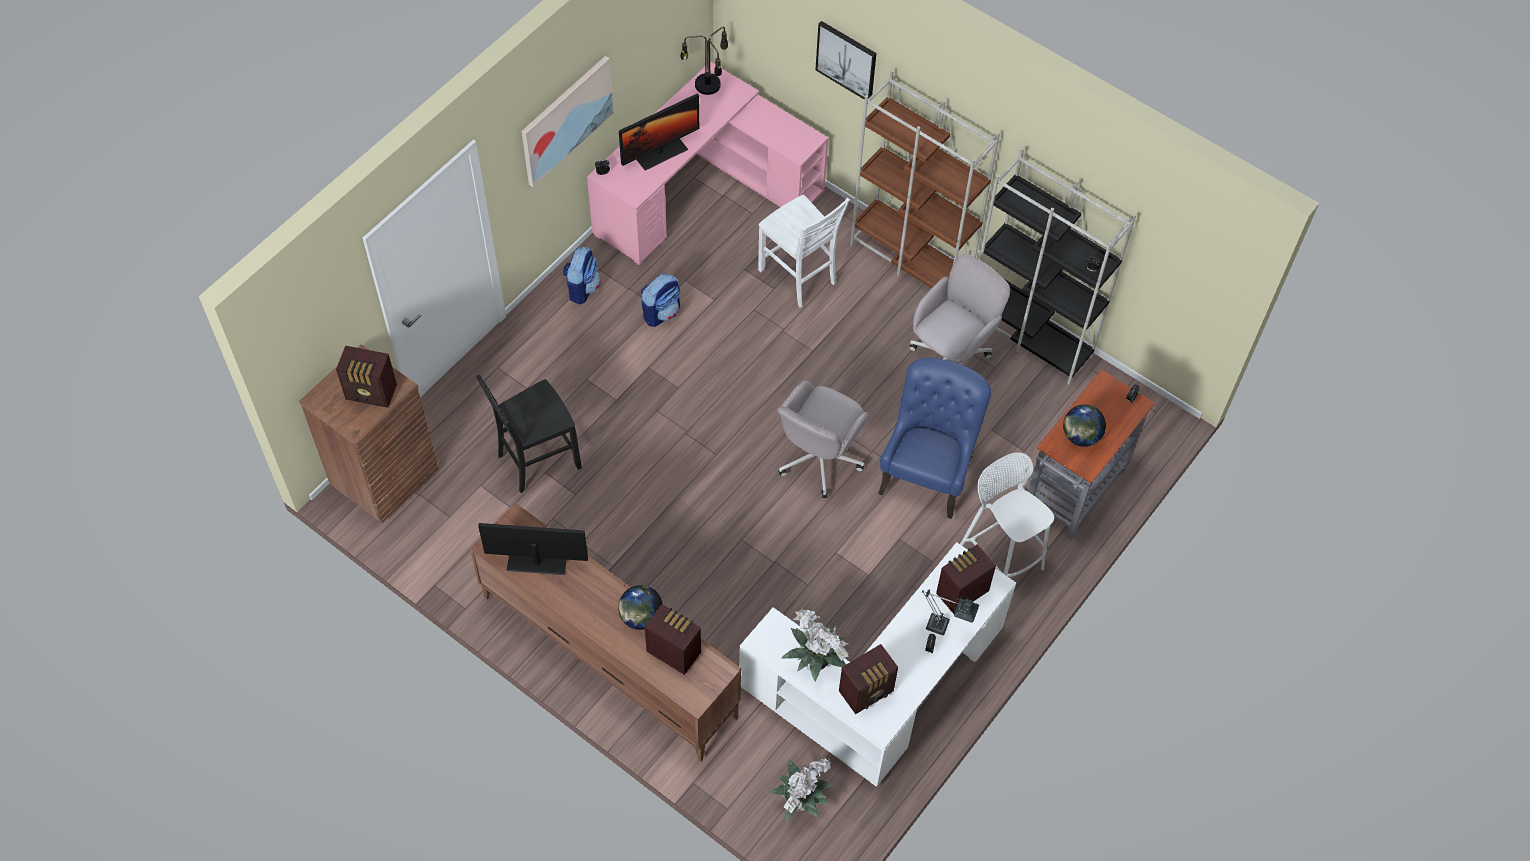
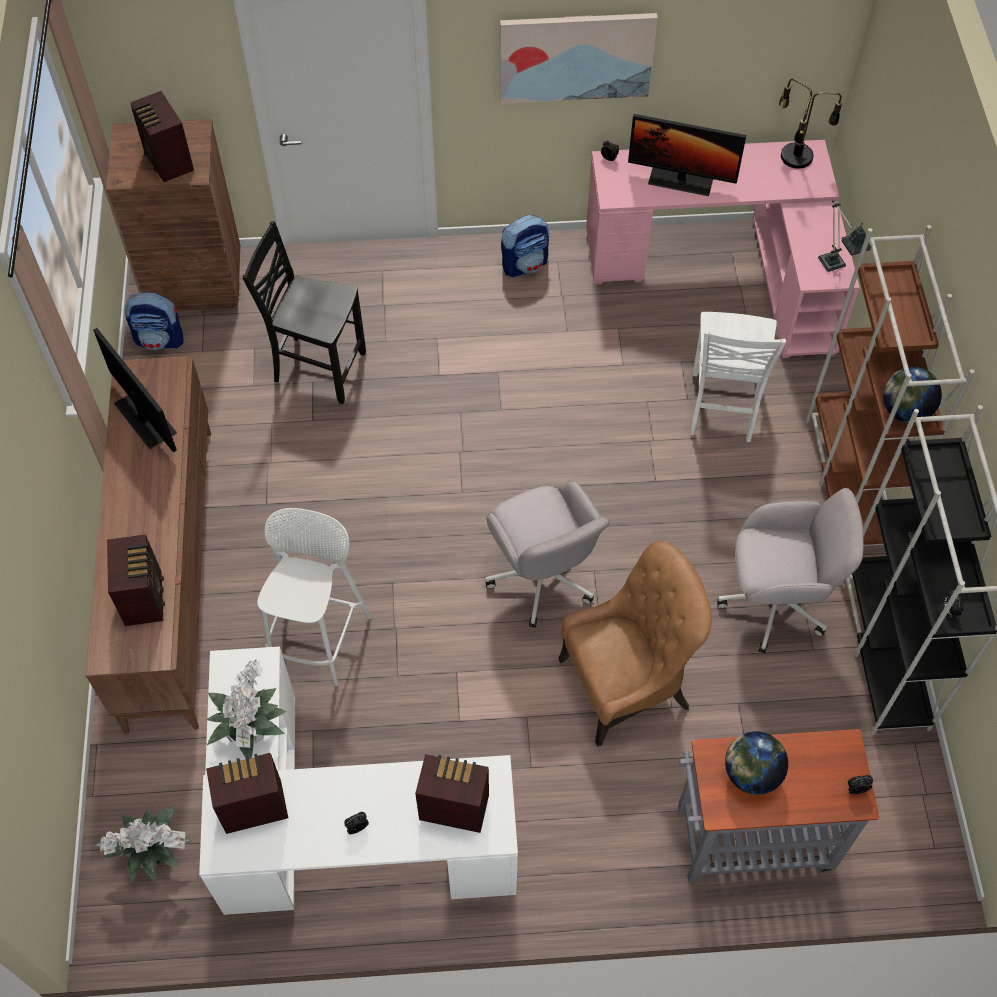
camera: 50 degrees right, 0 degrees up
(641, 617) = (158, 542): globe -> globe (904, 411)
(661, 312) = (565, 337): backpack -> backpack (160, 339)
(819, 461) = (541, 580): grey office chair -> grey office chair turned 105 degrees counterclockwise
(846, 60) = (908, 194): picture -> none
(867, 691) = (252, 806): radio -> radio turned 150 degrees clockwise
(927, 473) = (626, 684): blue chair -> brown chair
(943, 626) = (395, 821): table lamp -> table lamp (834, 267)
(1001, 556) = (601, 828): white stool -> white stool (317, 639)

